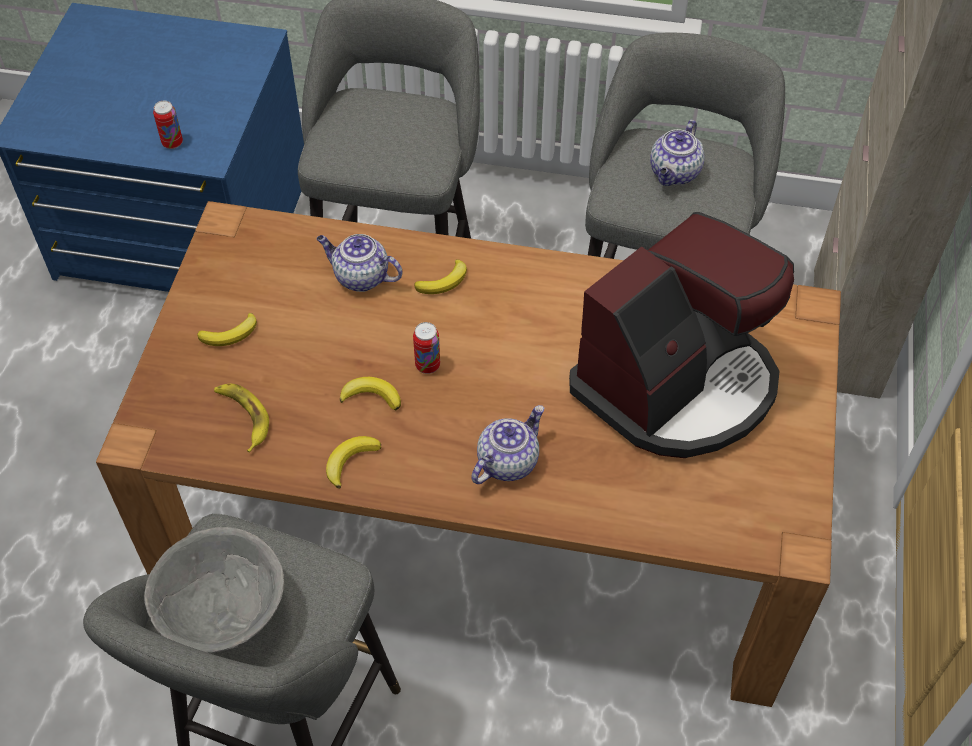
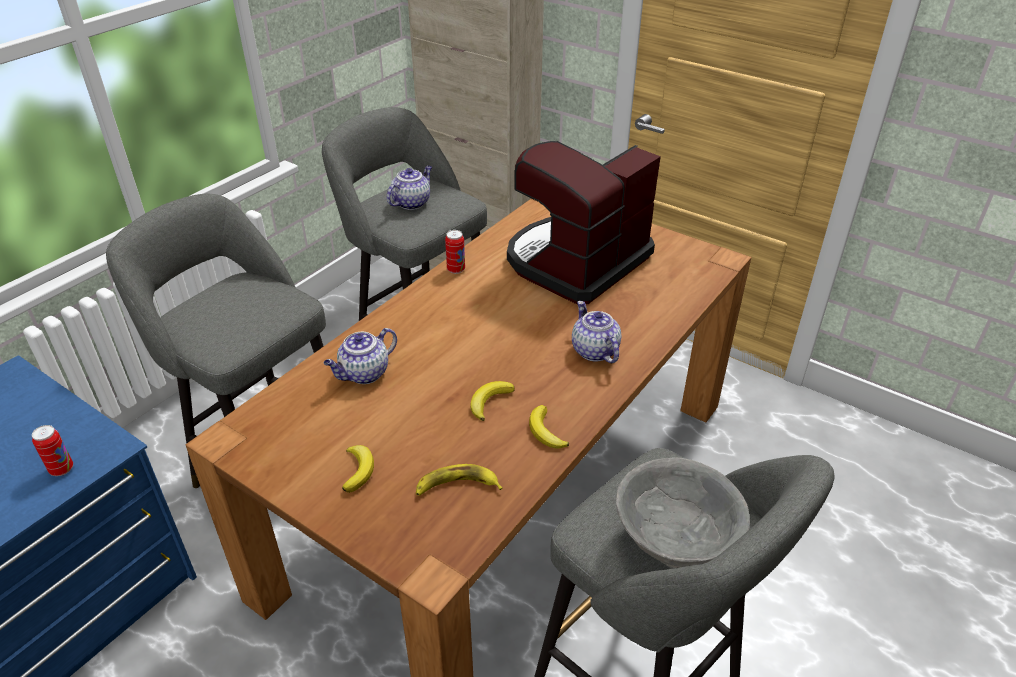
camera: 65 degrees left, 15 degrees down
(427, 365) = (481, 363): can -> can (456, 269)
(444, 281) = (407, 332): banana -> none
(674, 173) = (411, 202): teapot -> teapot turned 105 degrees counterclockwise
(677, 385) = (576, 262): coffee machine -> coffee machine turned 120 degrees counterclockwise

